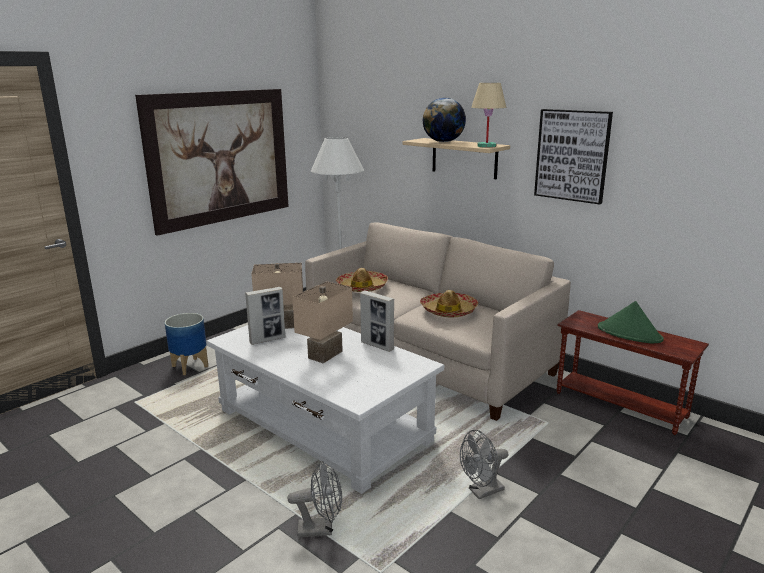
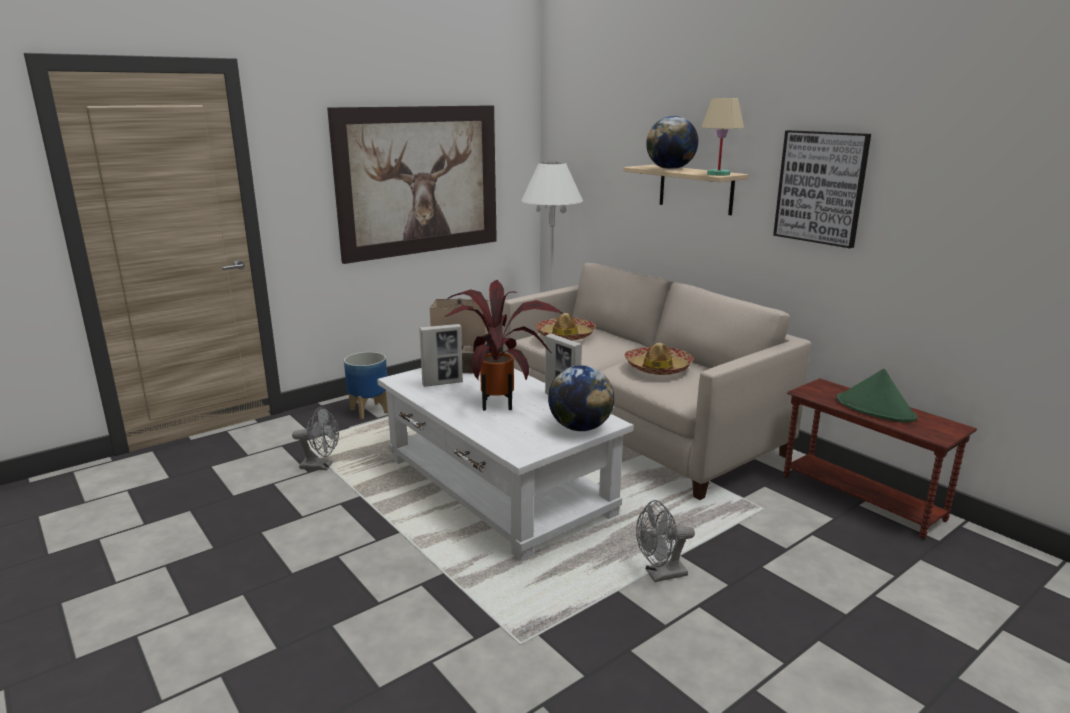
camera: 10 degrees right, 0 degrees up
(321, 529) = (467, 591): grey fan -> grey fan (321, 466)
(324, 354) = (500, 402): beige table lamp -> potted plant
(401, 371) = (580, 427): none -> globe

